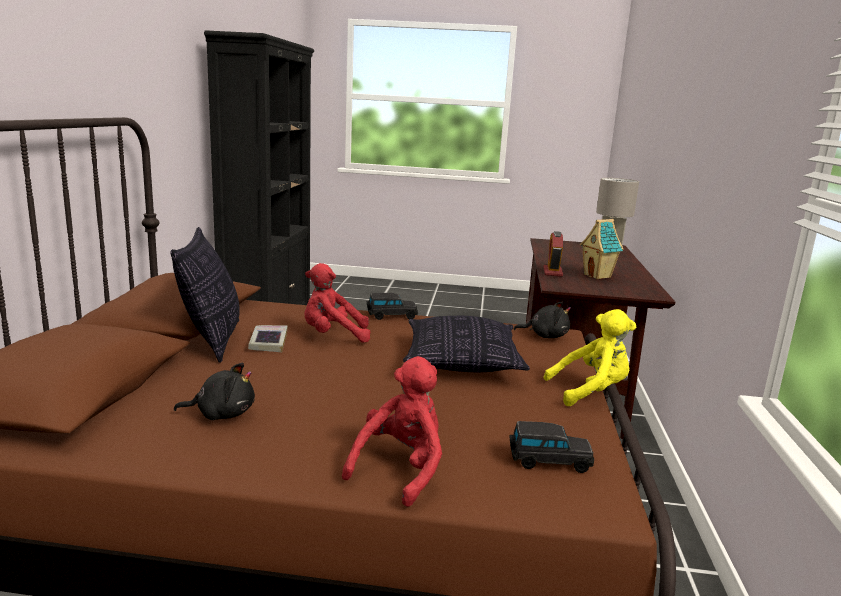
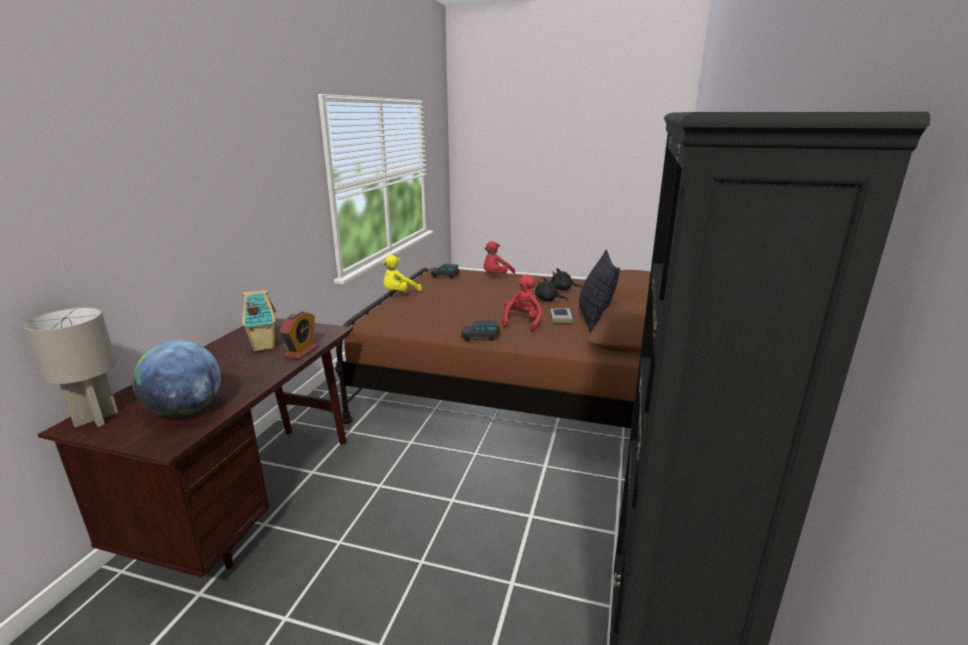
camera: 170 degrees left, 5 degrees up
(333, 336) = (522, 322): red plush toy -> red plush toy turned 75 degrees counterclockwise
(461, 362) = (451, 306): pillow -> none
(545, 336) = (381, 321): black plush toy -> black plush toy (548, 300)
(565, 249) = (186, 411): none -> globe
(590, 392) = (399, 293): yellow plush toy -> yellow plush toy turned 45 degrees counterclockwise

